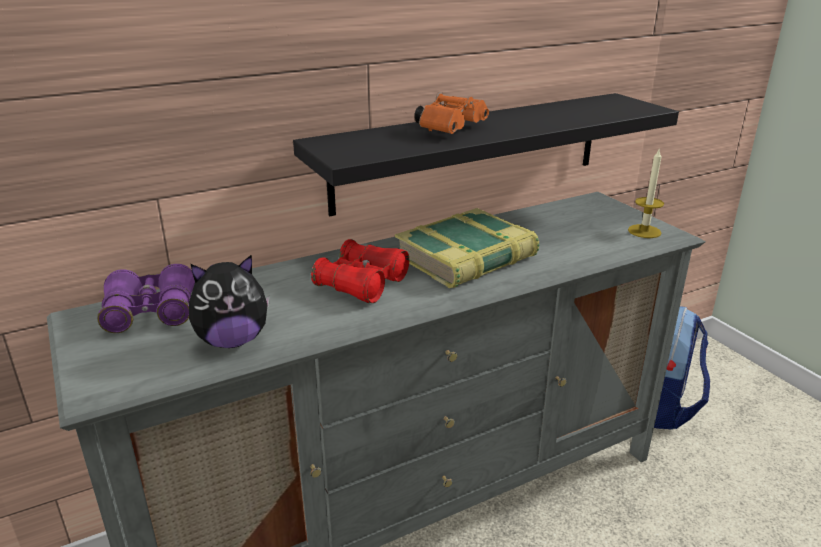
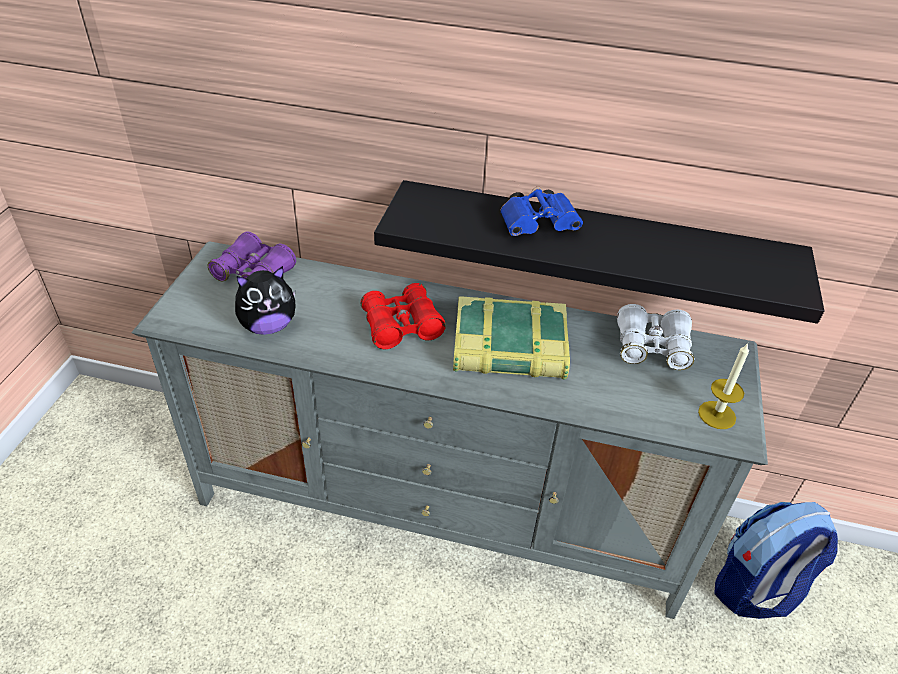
camera: 40 degrees right, 15 degrees up
(233, 340) = (268, 326): plush toy -> plush toy turned 45 degrees counterclockwise
(451, 129) = (540, 226): orange binoculars -> blue binoculars
(552, 217) = (652, 347): none -> white binoculars

